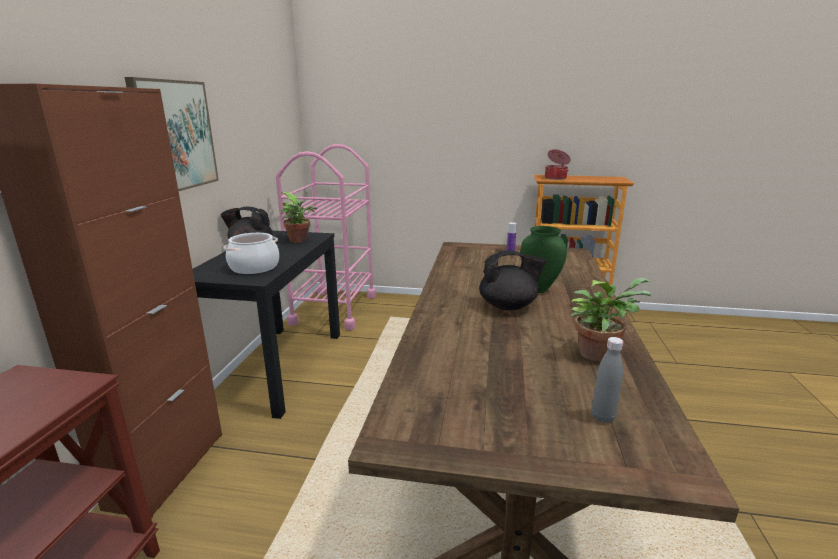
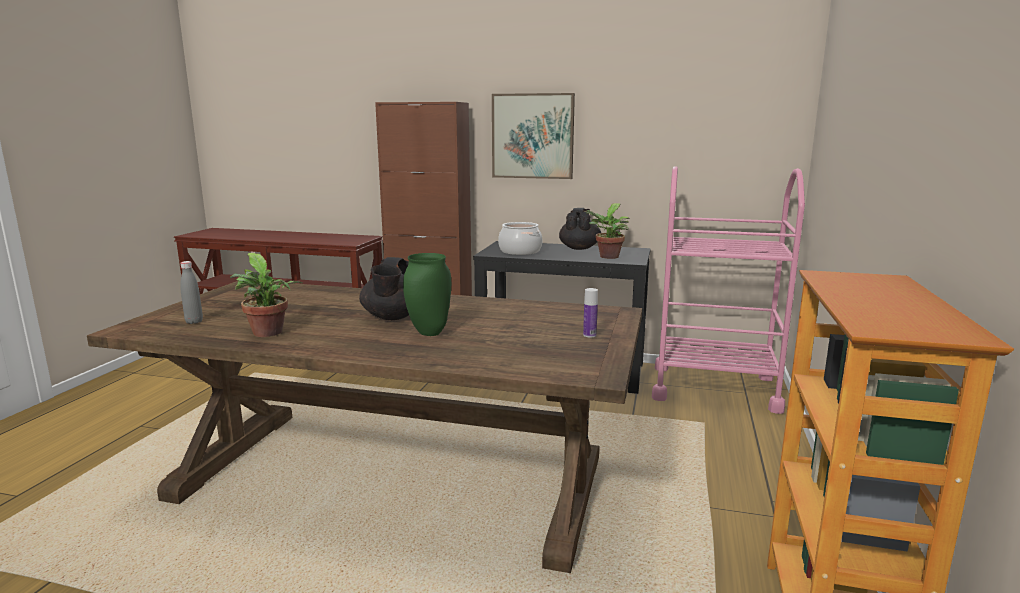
camera: 95 degrees right, 5 degrees down
(556, 178) = (854, 283): cooking pot -> none

